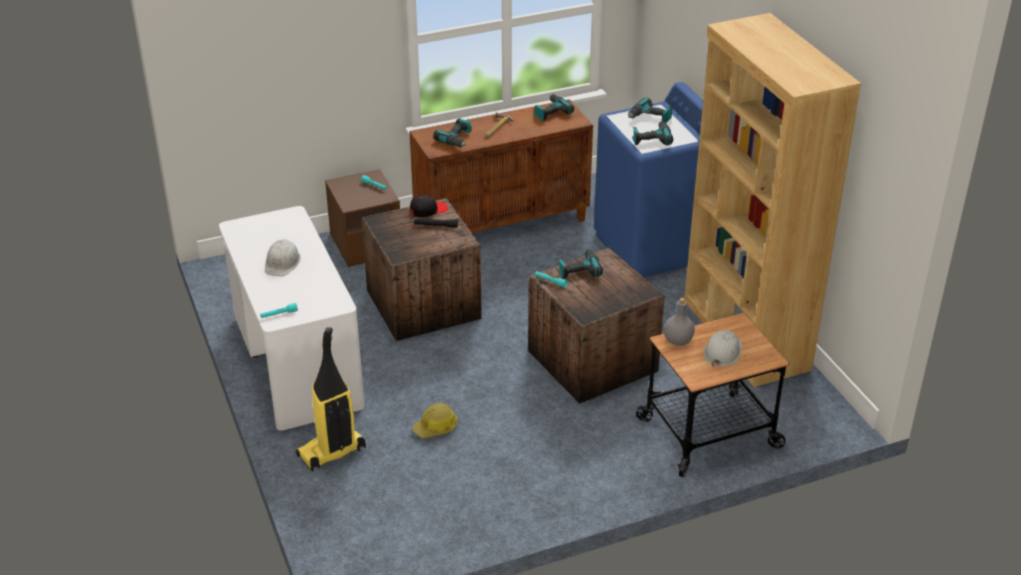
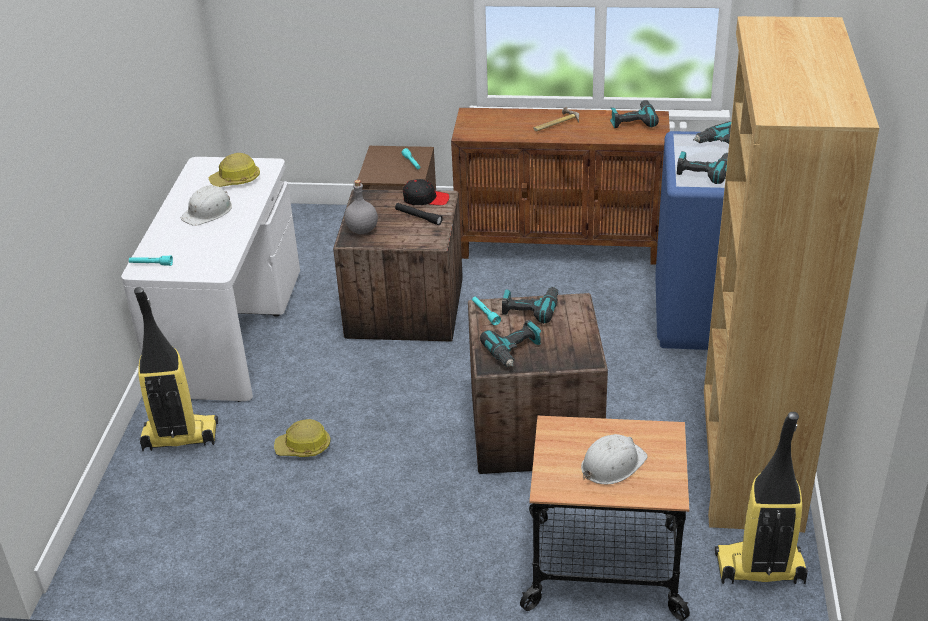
camera: 30 degrees right, 0 degrees up
(279, 232) = (236, 180): none -> hard hat
(457, 139) = (501, 127): power drill -> power drill (514, 351)
(678, 341) = (568, 432): grey bottle -> grey bottle (362, 230)
(802, 402) = (759, 569): none -> vacuum cleaner

